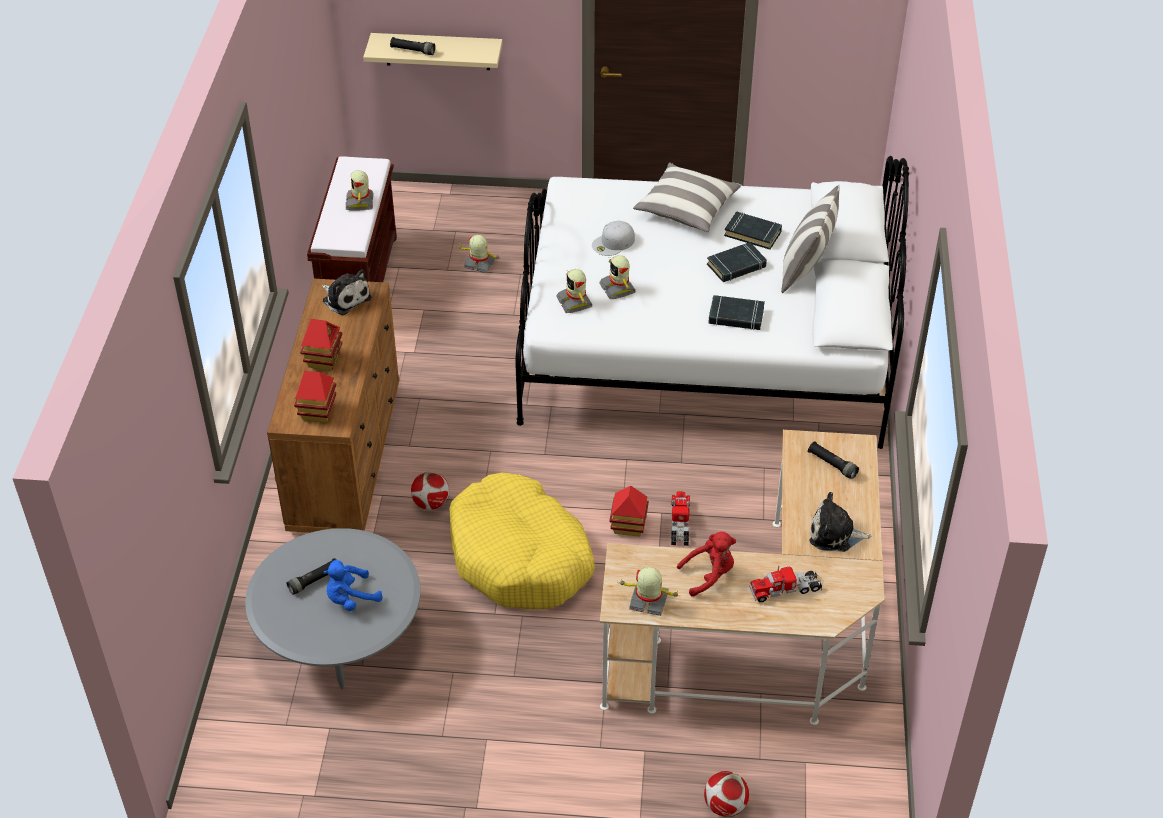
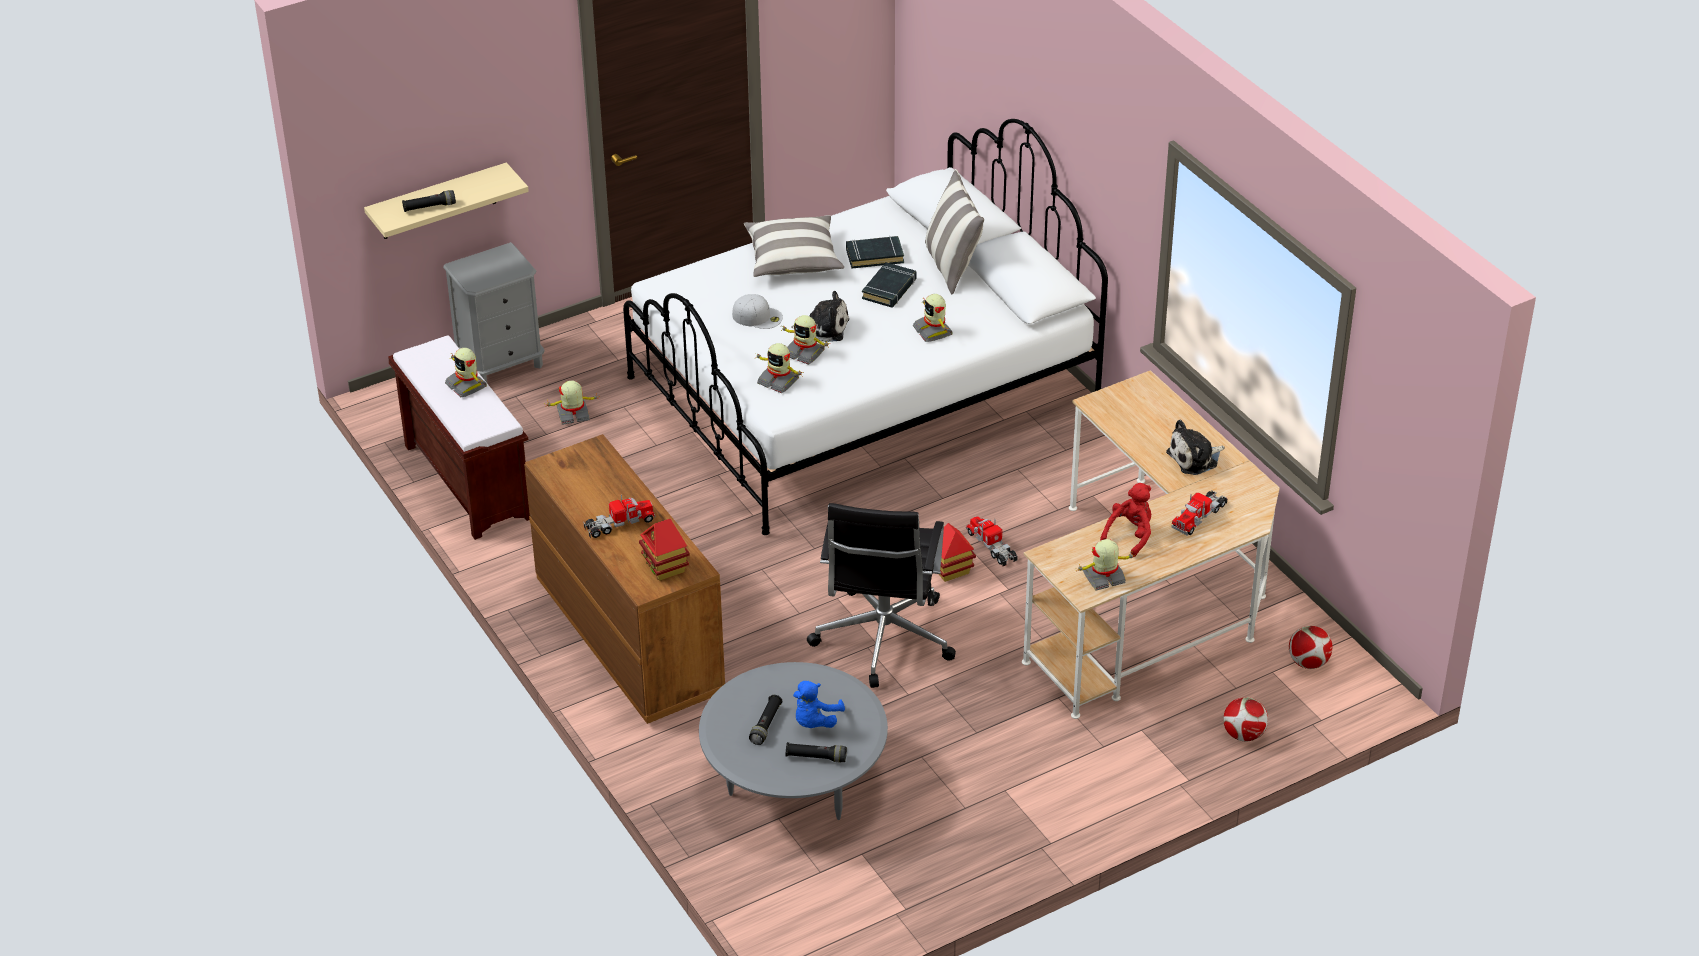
camera: 35 degrees left, 5 degrees down
(324, 360) = (619, 524): toy house -> toy truck
(345, 298) = (577, 465): plush toy -> plush toy (824, 328)
(431, 503) = (755, 637): football -> football (1308, 663)
(470, 202) = (501, 363): none -> grey nightstand
(520, 557) = (882, 640): yellow dog bed -> black office chair
(613, 243) = (758, 316): white cap -> white cap turned 90 degrees counterclockwise
(736, 316) = (933, 331): black book -> toy robot
(832, 465) = (1139, 408): black flashlight -> black flashlight (816, 757)

